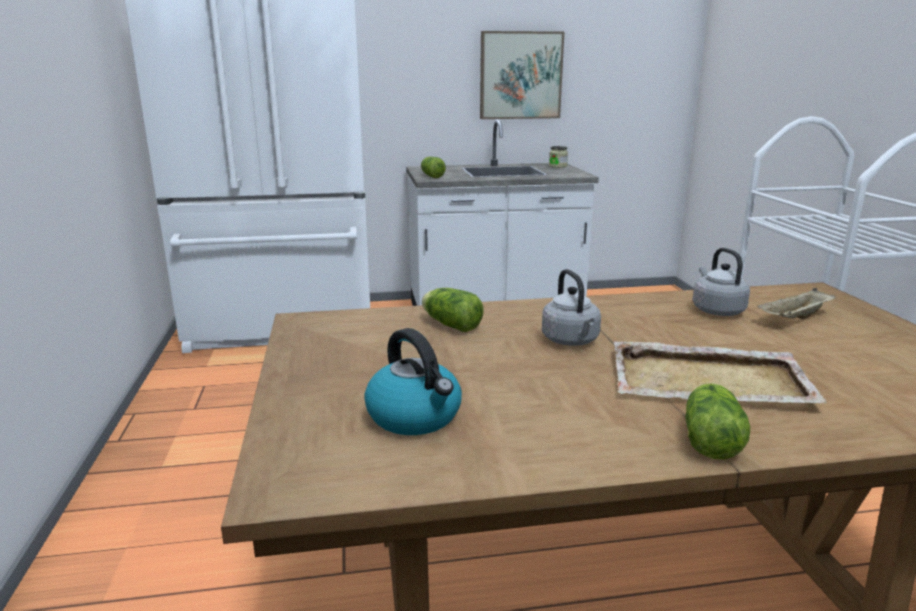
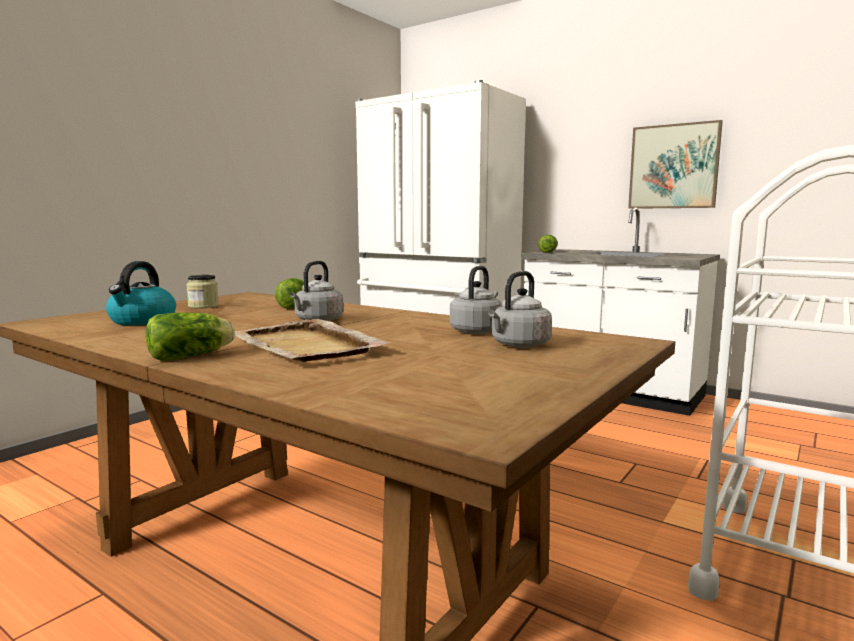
camera: 45 degrees right, 10 degrees down
(557, 166) = (695, 255): jar -> jar (203, 306)
(795, 319) = (518, 345): beige tray -> grey kettle

